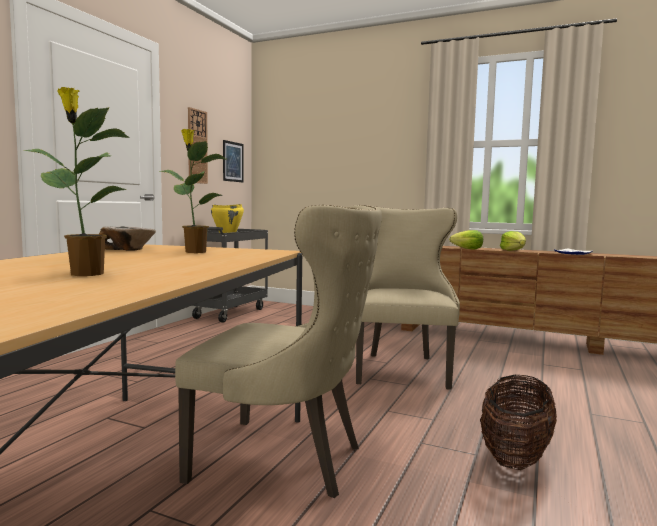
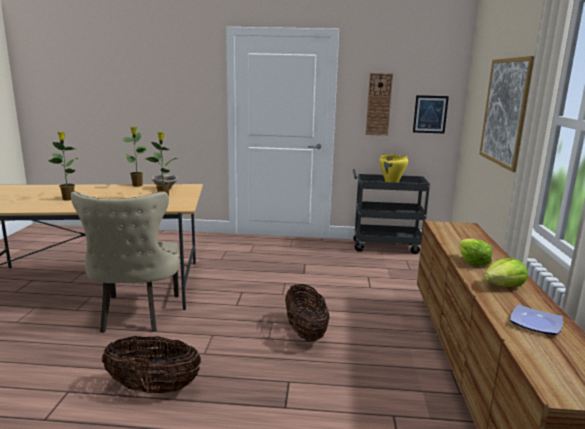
camera: 70 degrees right, 10 degrees up
(65, 254) = (137, 185): none -> potted plant
(361, 149) = (506, 112): none -> picture
(401, 368) = (305, 332): beige chair -> basket

